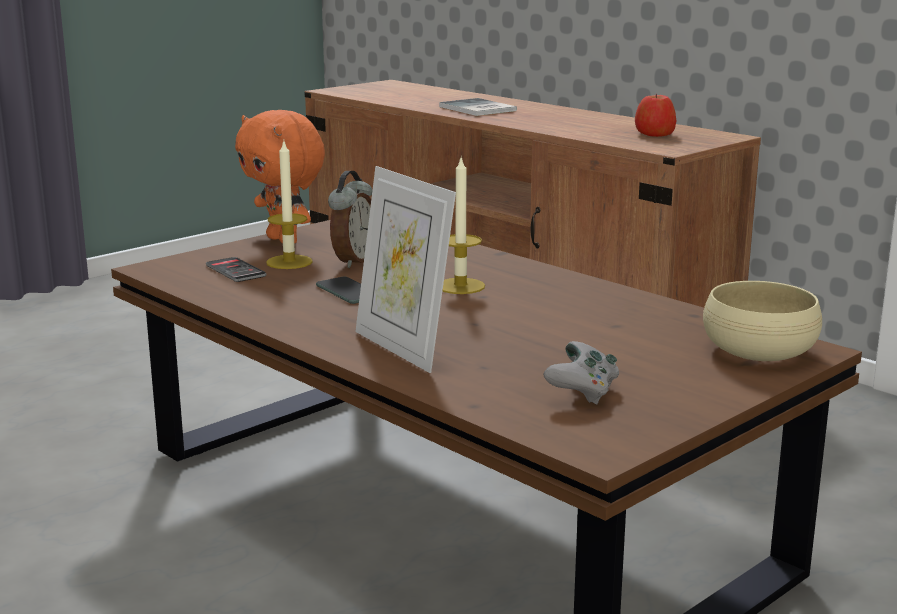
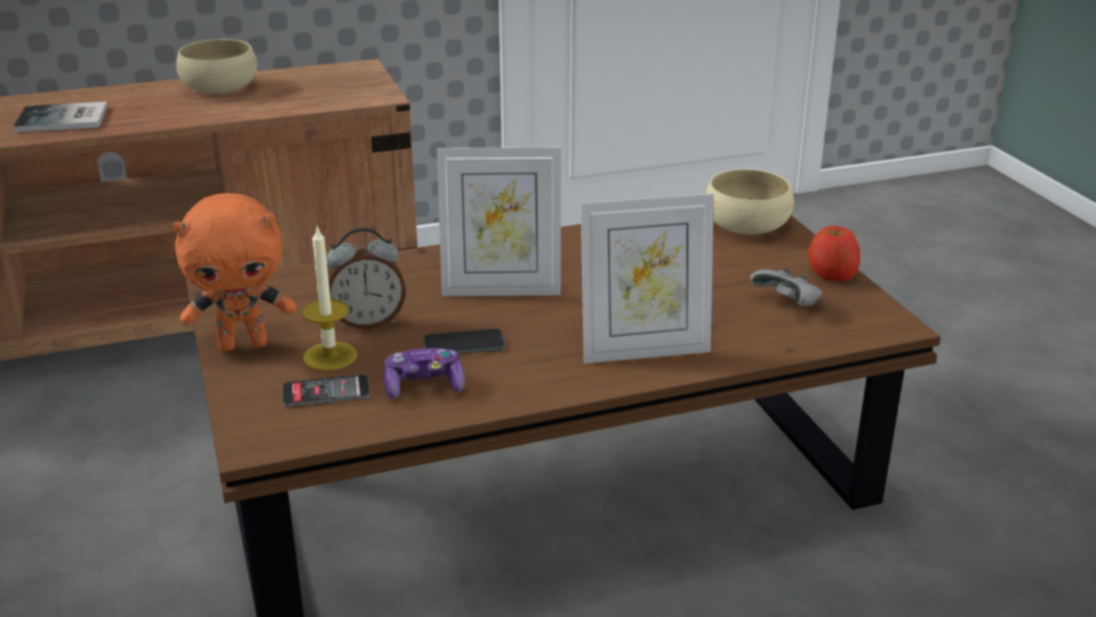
camera: 65 degrees left, 10 degrees up
(267, 292) = (424, 386): none -> game controller
(353, 261) = (368, 322): alarm clock -> alarm clock turned 120 degrees clockwise
(460, 286) = (501, 289): candle -> picture frame
(603, 120) = (220, 87): none -> beige bowl
(655, 134) = (312, 85): apple -> apple (832, 274)

